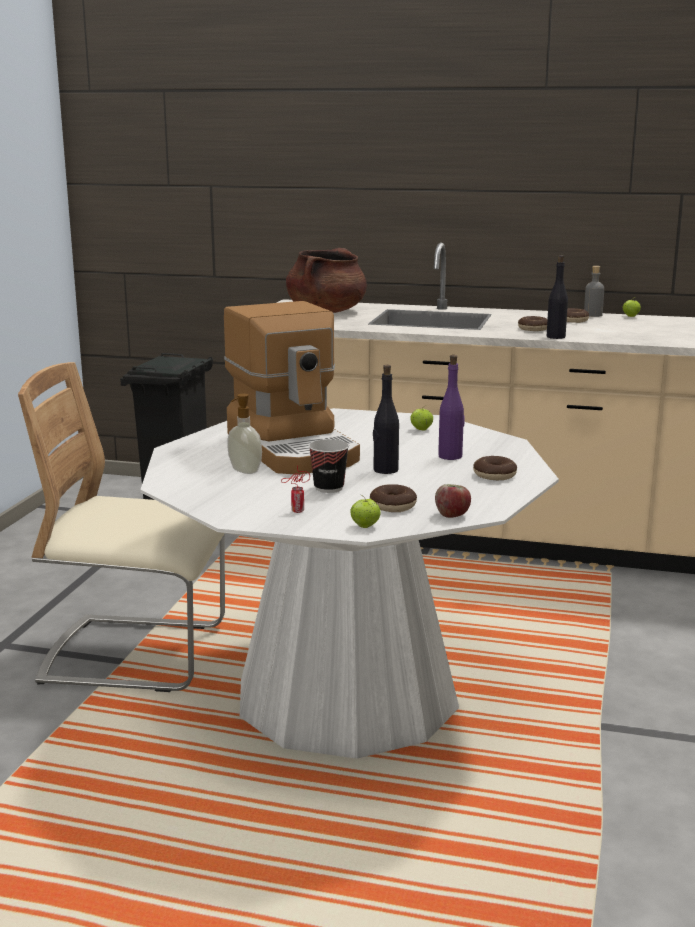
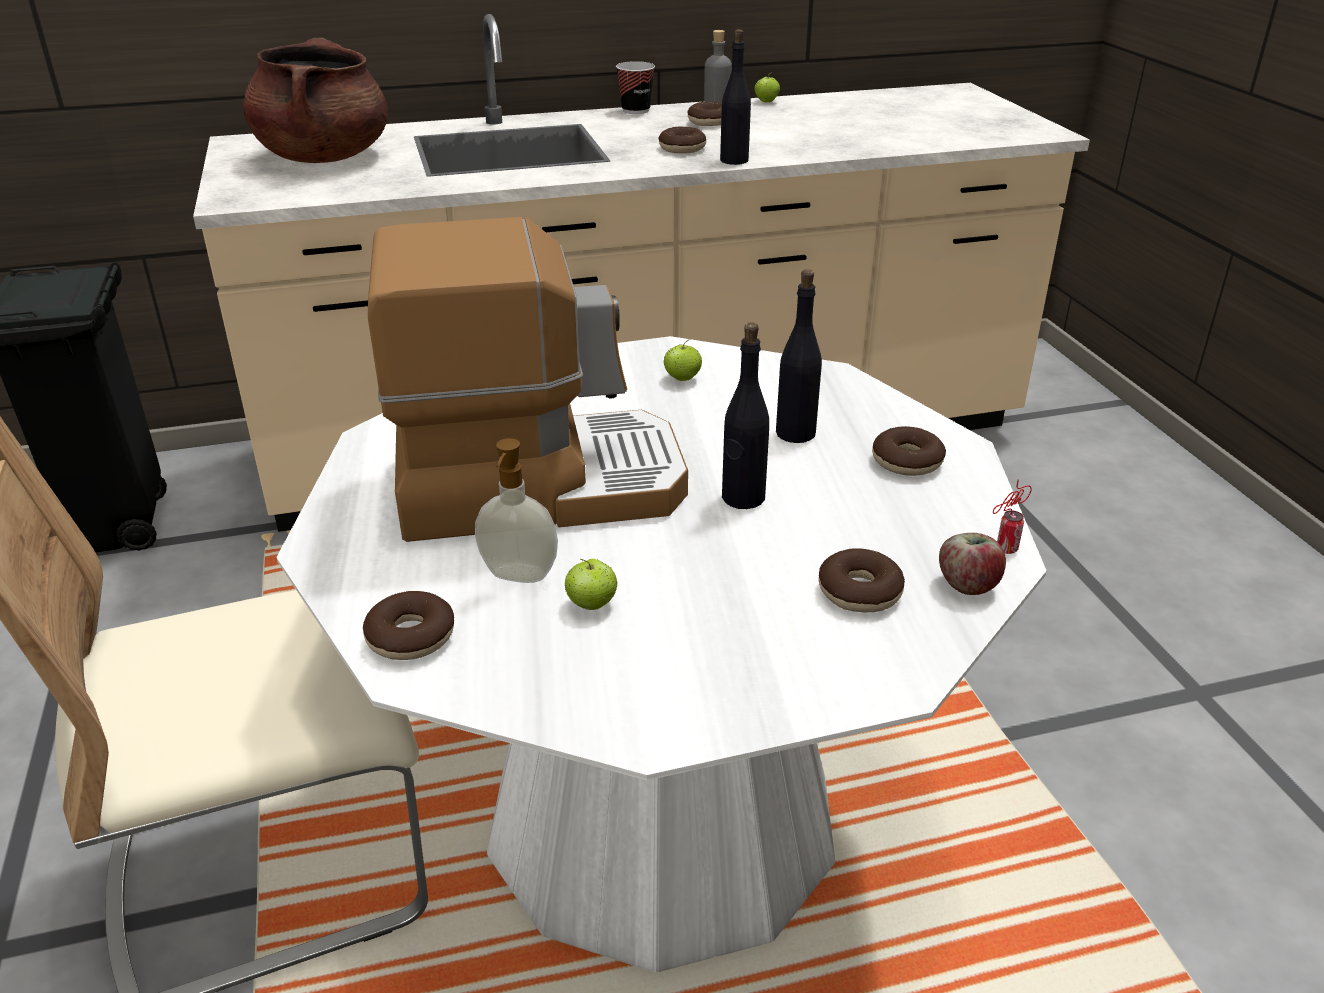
camera: 30 degrees left, 15 degrees up
(176, 477) = (411, 637): none -> donut
(294, 448) = (537, 482): coffee machine -> coffee machine turned 45 degrees counterclockwise
(296, 511) = (727, 664): can -> can (1004, 550)
(329, 488) = (709, 576): cup -> cup (636, 110)
(365, 526) = (882, 667): apple -> apple (592, 605)
(450, 456) = (796, 433): purple bottle -> black bottle

